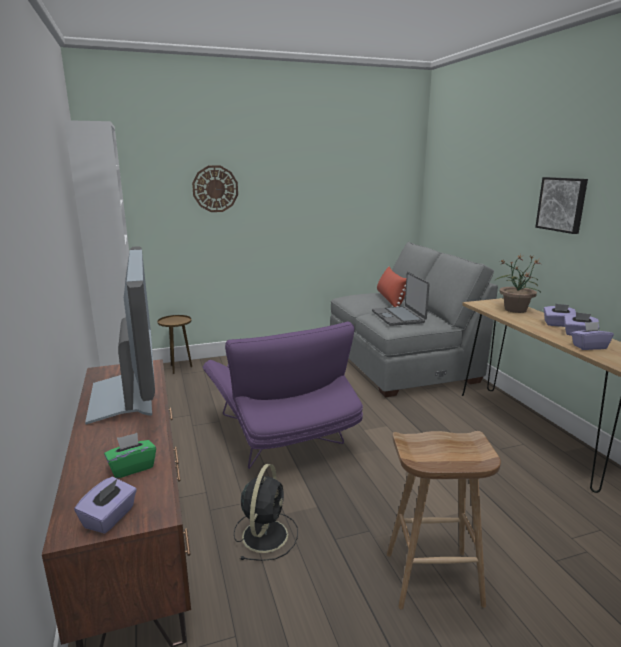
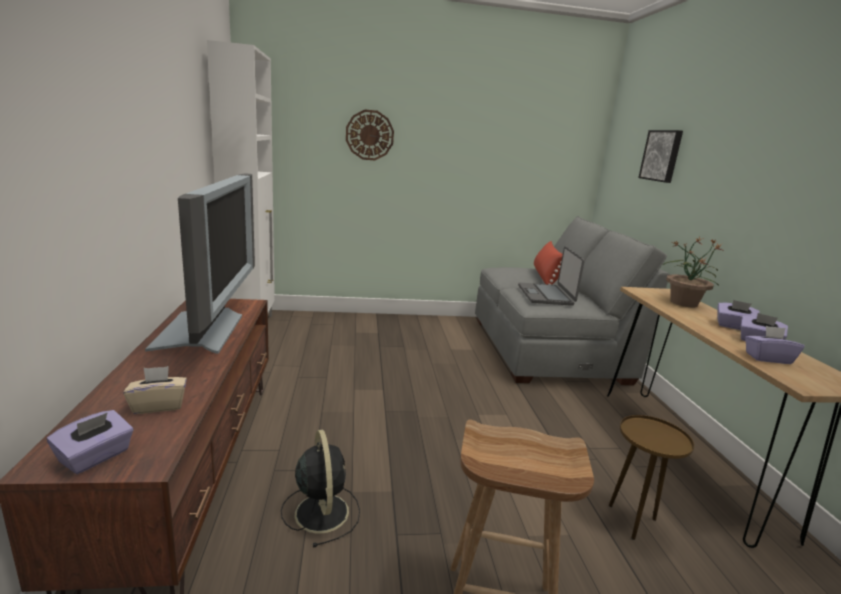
camera: 10 degrees right, 0 degrees up
(132, 468) = (159, 405): green tissue box -> beige tissue box
(179, 368) = (310, 318): brown side table -> brown side table (632, 520)
(265, 534) = (321, 511): black fan -> black fan turned 45 degrees counterclockwise
(281, 435) = (385, 403): purple armchair -> none
(562, 204) = (761, 179): picture -> picture (662, 156)

